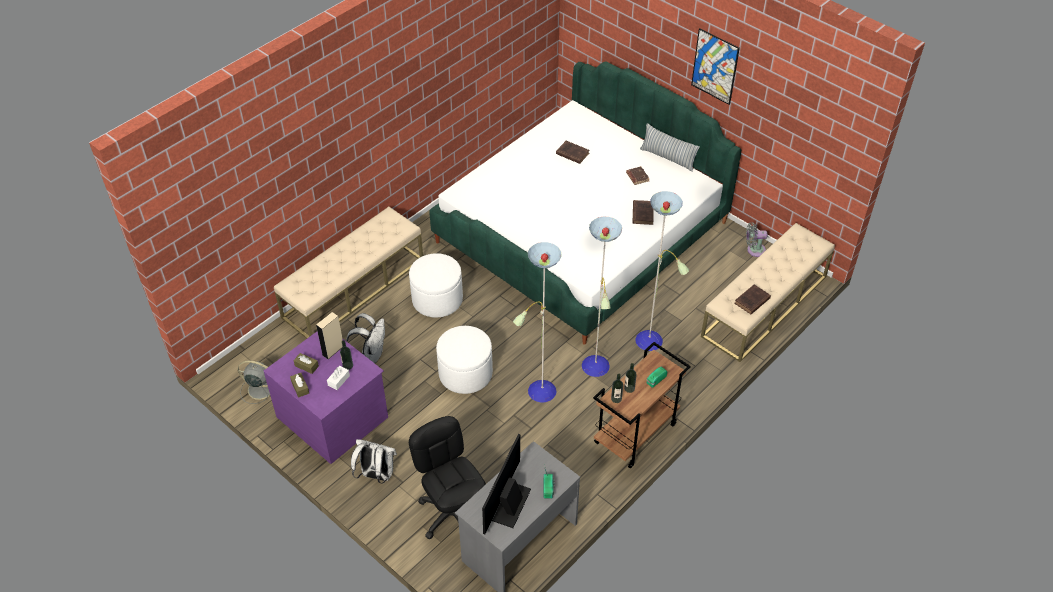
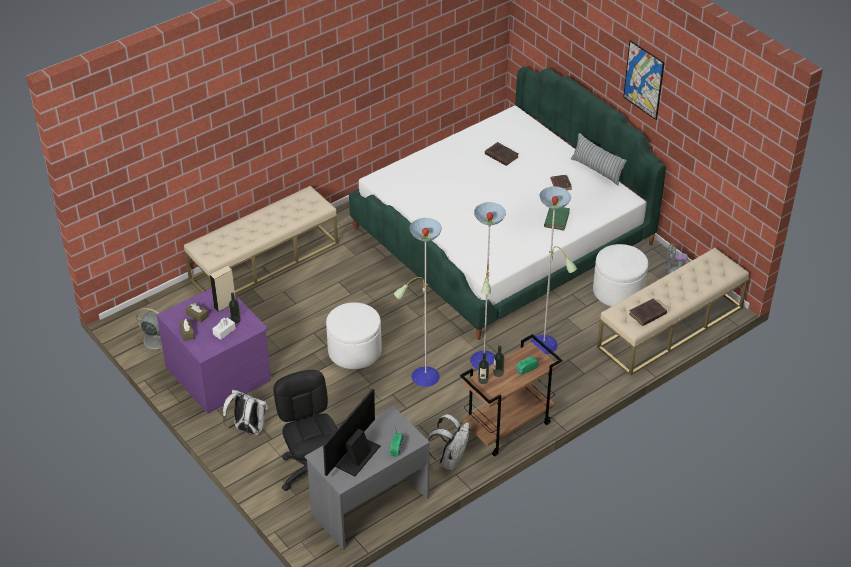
camera: 10 degrees right, 5 degrees down
(371, 354) = (268, 323): white backpack -> white backpack (450, 460)
(437, 299) = (343, 281): white ottoman -> white ottoman (618, 291)
(642, 213) = (557, 219): brown book -> green book

